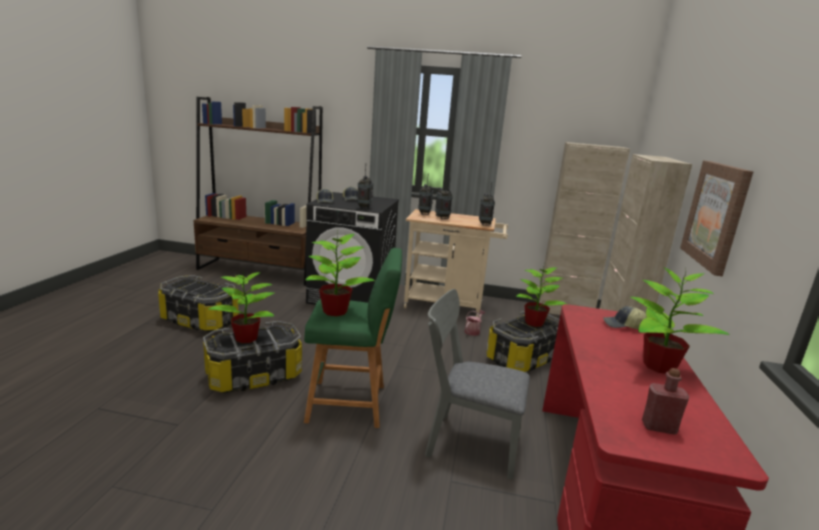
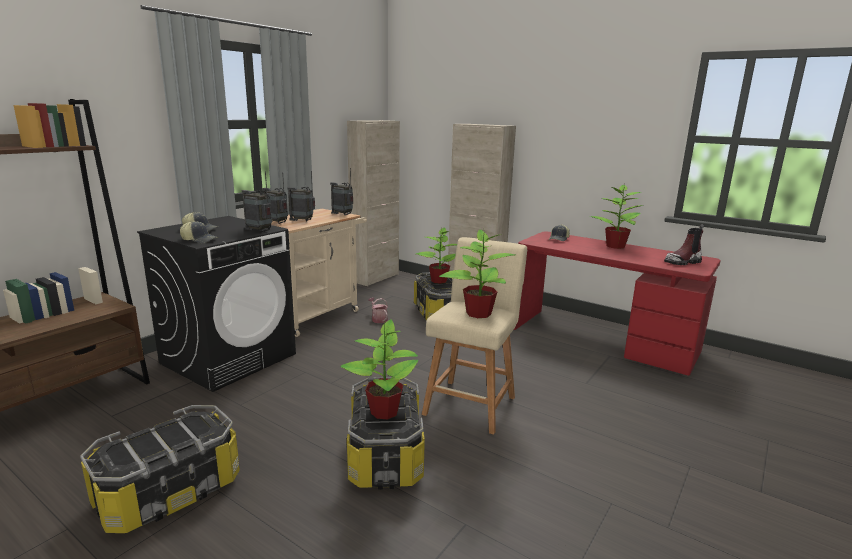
camera: 65 degrees left, 0 degrees up
(351, 403) = (471, 403): green stool -> beige stool
(465, 442) = (544, 366): grey chair -> none
(659, 427) = (683, 262): red bottle -> boot
(716, 215) = (563, 155): picture -> none

